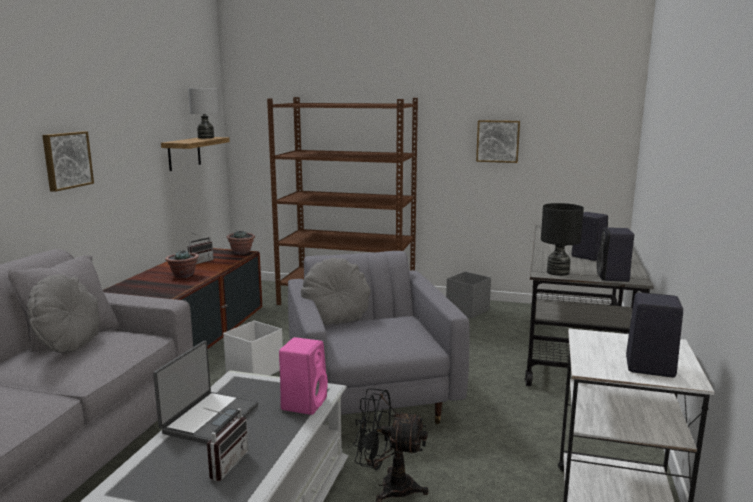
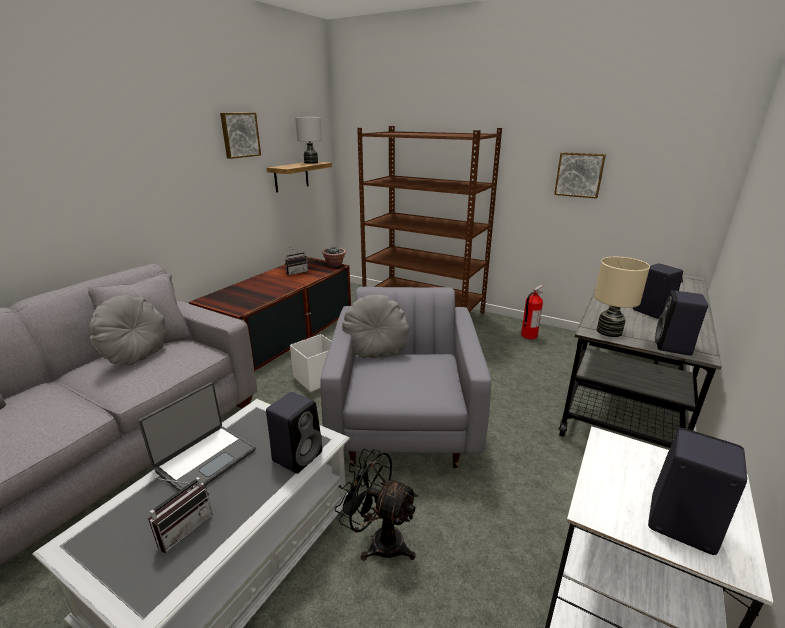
camera: 15 degrees right, 10 degrees up
(66, 160) = (166, 185): picture -> picture (240, 135)
(183, 275) = (275, 285): potted plant -> none
(304, 403) = (298, 455): pink speaker -> black speaker
(468, 310) = (528, 335): grey storage box -> fire extinguisher
(557, 272) = (608, 331): black table lamp -> beige table lamp

